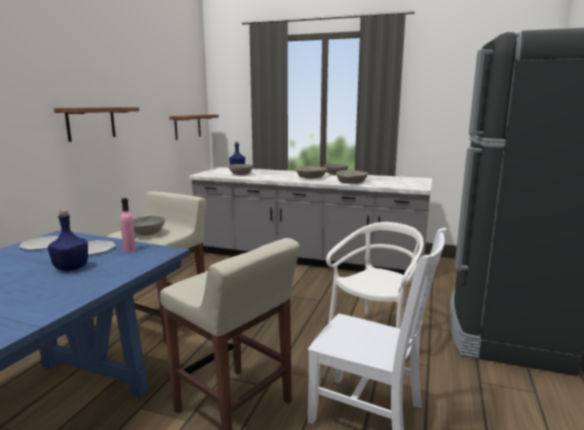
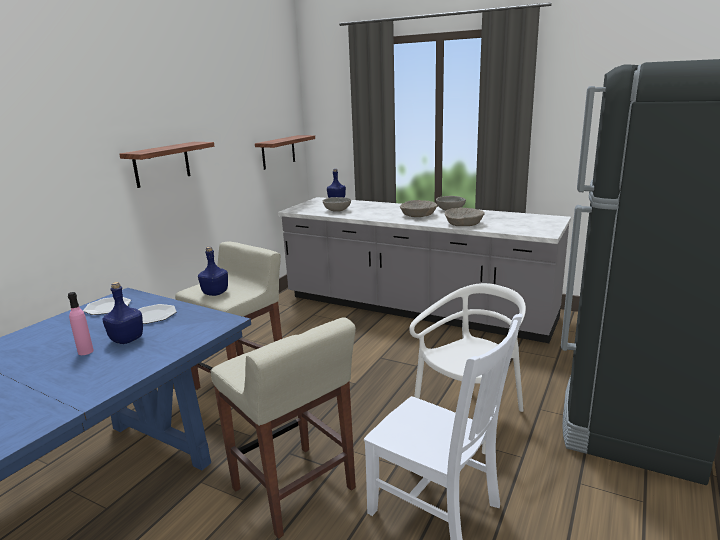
camera: 10 degrees right, 5 degrees up
(129, 250) = (189, 318): pink bottle -> pink bottle (85, 351)
(146, 234) = (215, 293): grey bowl -> blue bottle

